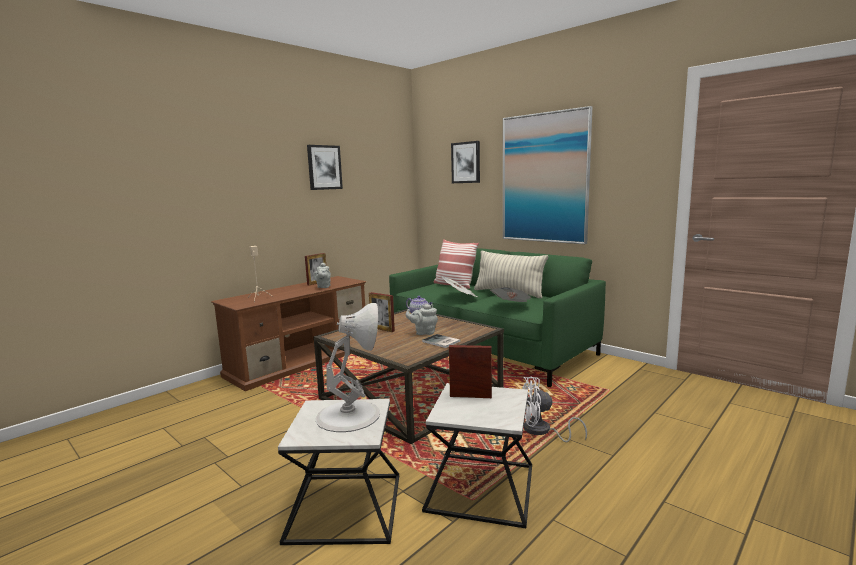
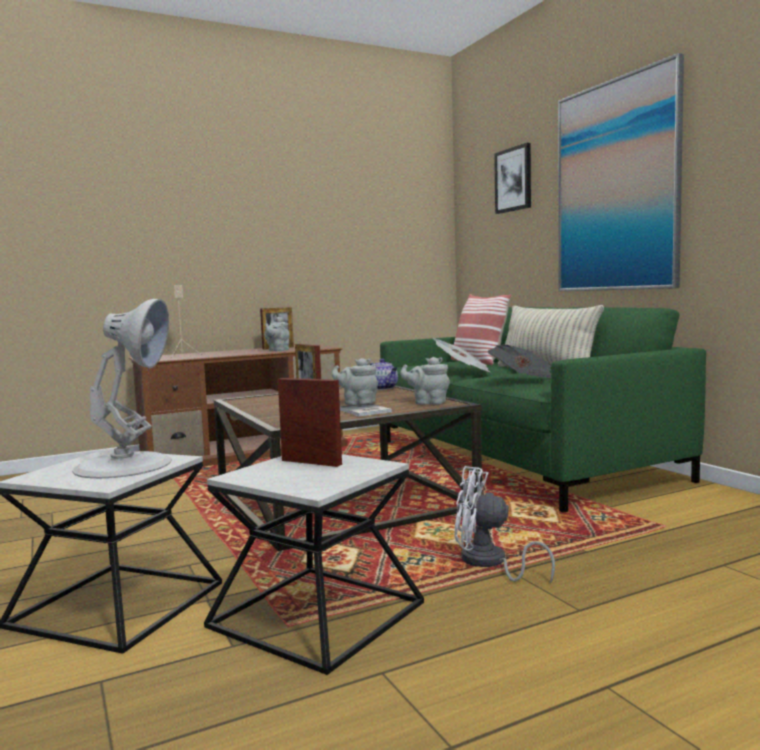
camera: 20 degrees right, 5 degrees down
(324, 167) = (304, 192): picture -> none
(469, 329) = (428, 402): none -> grey teapot

